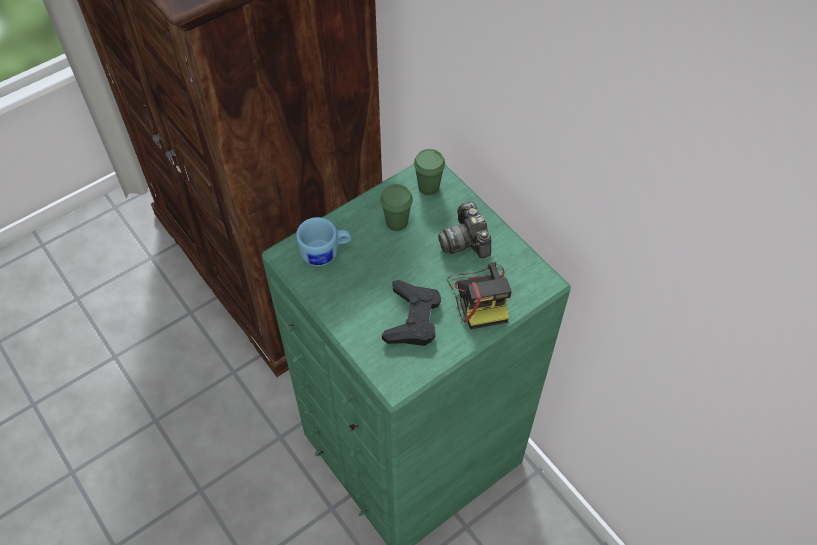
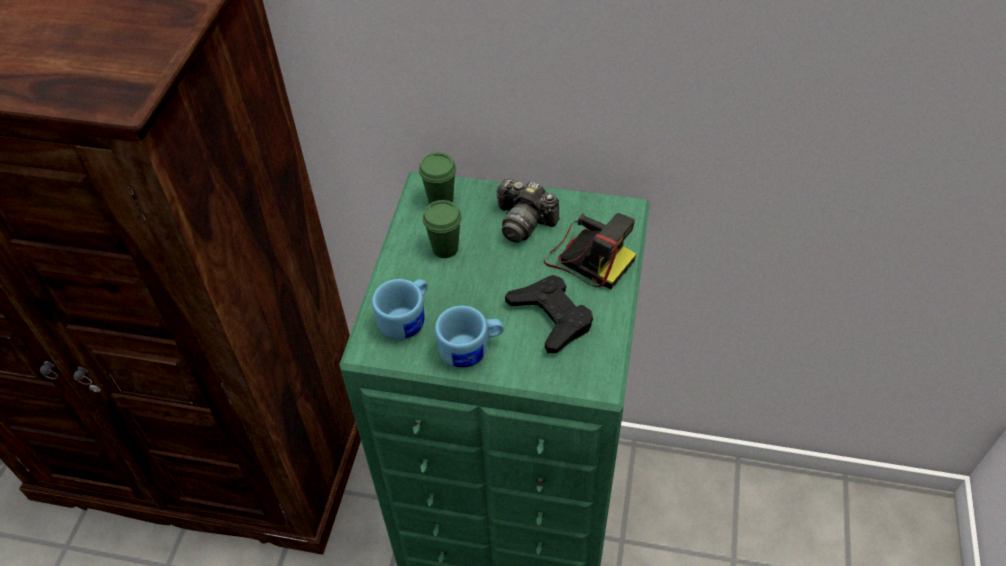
camera: 40 degrees left, 5 degrees down
(342, 302) = (472, 351): none -> blue mug

